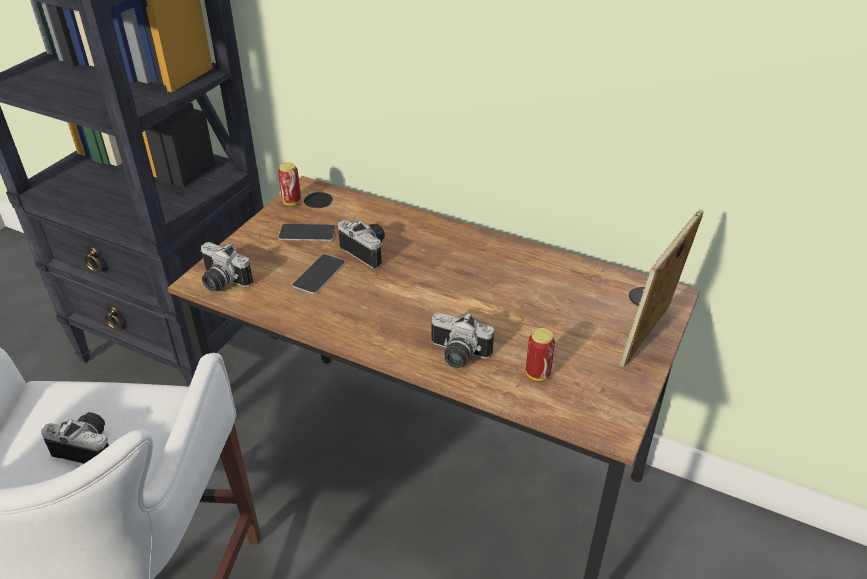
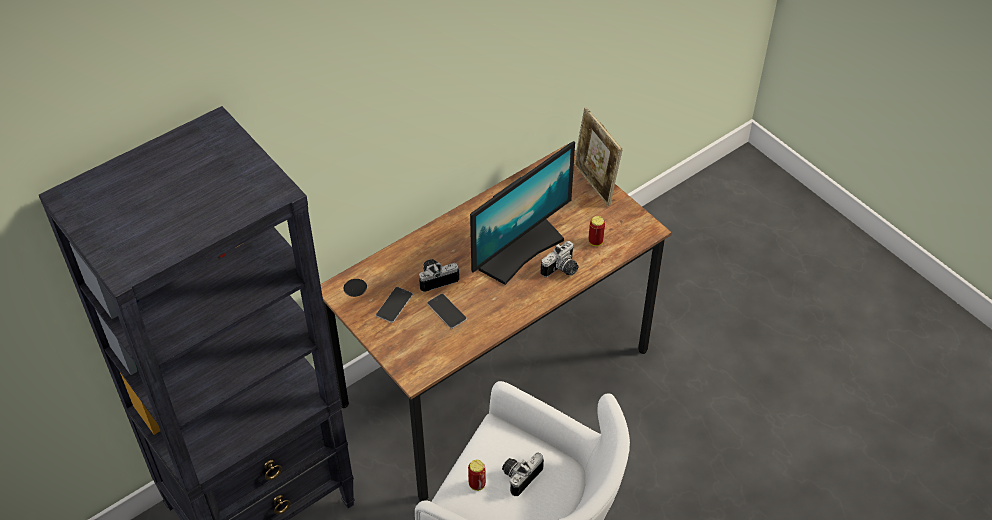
camera: 65 degrees left, 10 degrees up
(221, 282) = (423, 365): camera -> none
(292, 202) = (349, 303): can -> can (477, 484)
(463, 304) = (520, 251): none -> monitor

